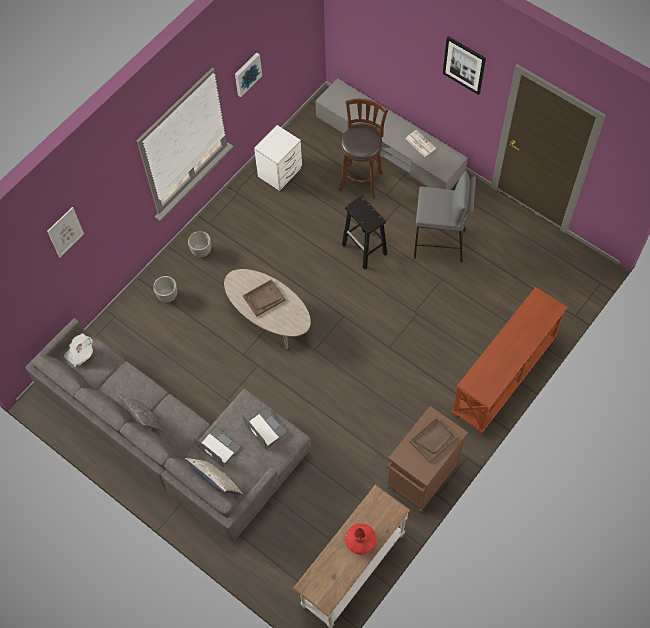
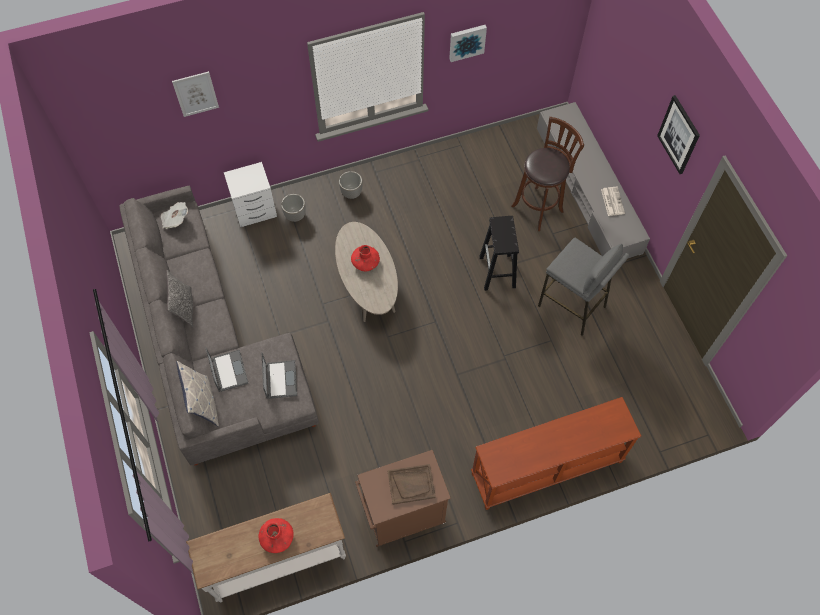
camera: 30 degrees right, 0 degrees up
(264, 298) = (365, 262): brown tray -> red vase
(281, 172) = (470, 161): white nightstand -> white nightstand (256, 210)

